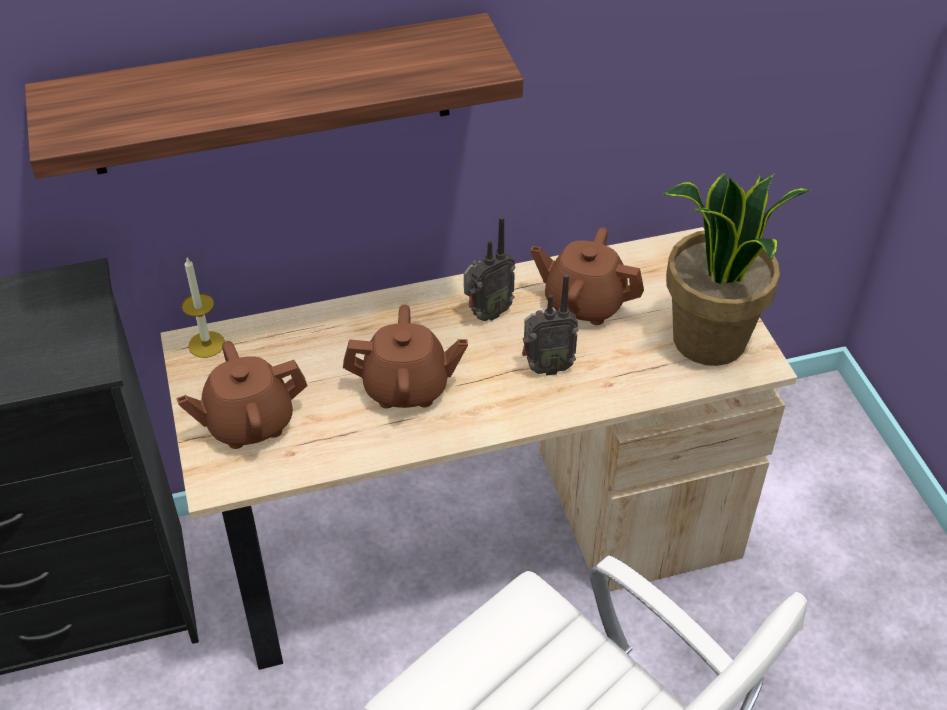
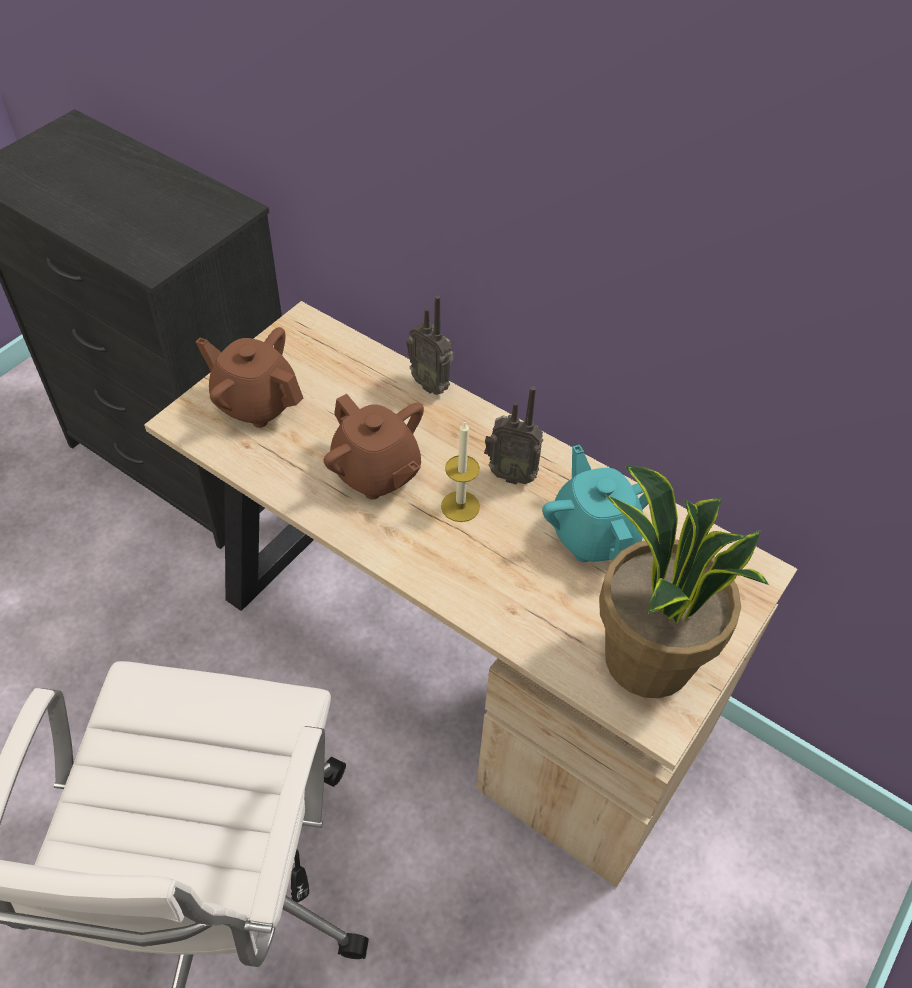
camera: 50 degrees right, 5 degrees up
(206, 344) = (312, 331): candle -> candle (460, 506)
(271, 95) = (410, 139): shelf -> none
(546, 367) = (488, 552): radio -> radio (431, 384)
(584, 303) = (594, 534): brown teapot -> turquoise teapot

